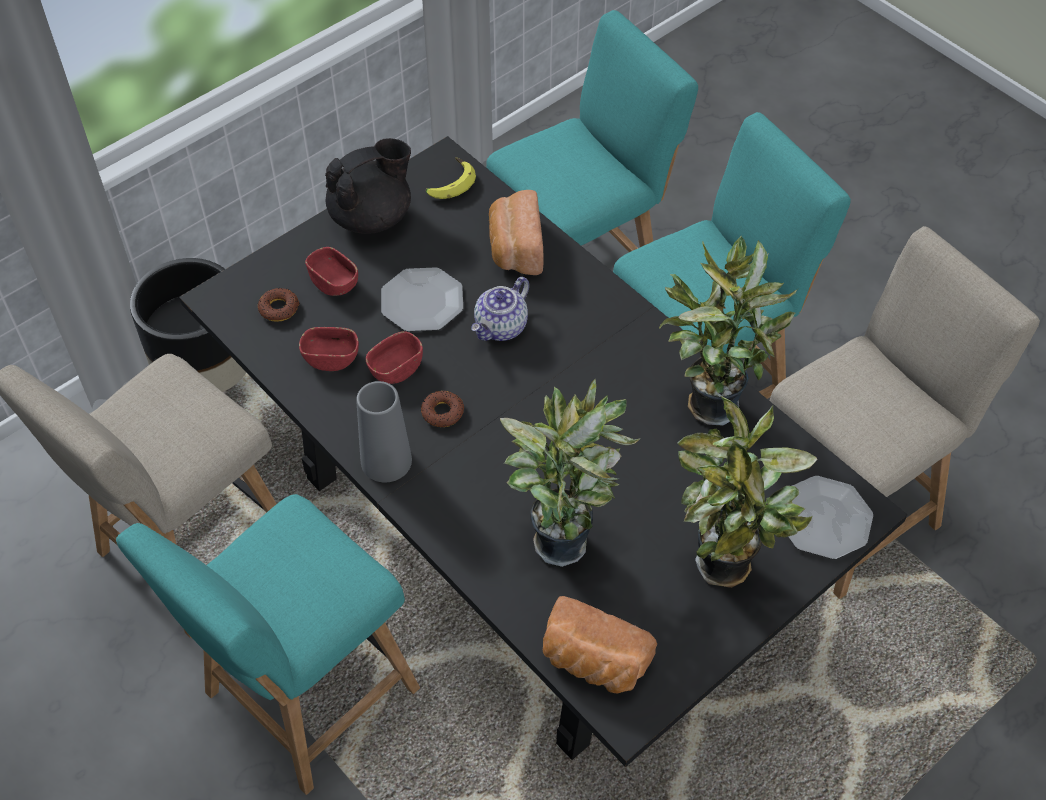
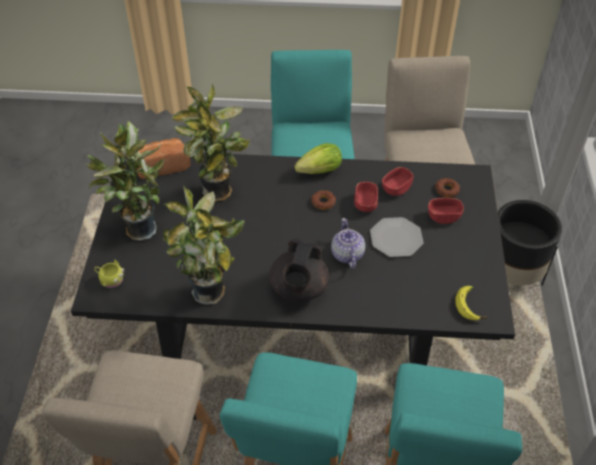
camera: 135 degrees right, 5 degrees down
(372, 216) = (477, 258): black teapot -> black teapot (298, 289)
(386, 461) = (320, 171): grey vase -> lettuce
(515, 248) = (392, 297): bread -> none
(824, 519) = (110, 279): plate -> yellow mug

